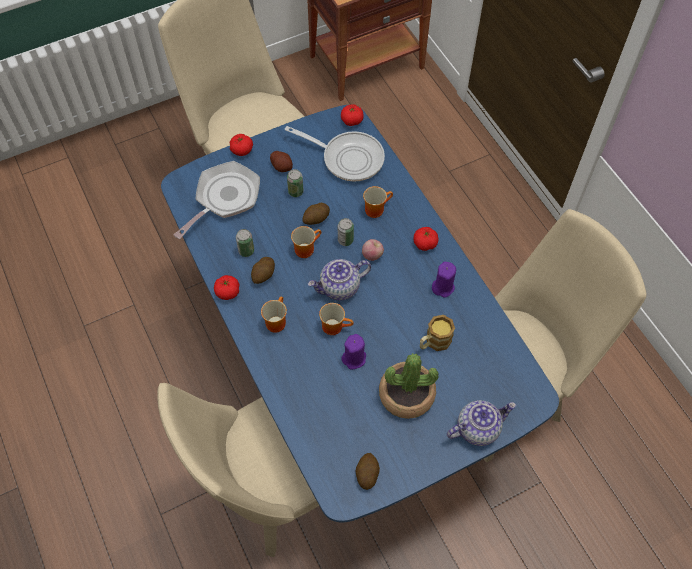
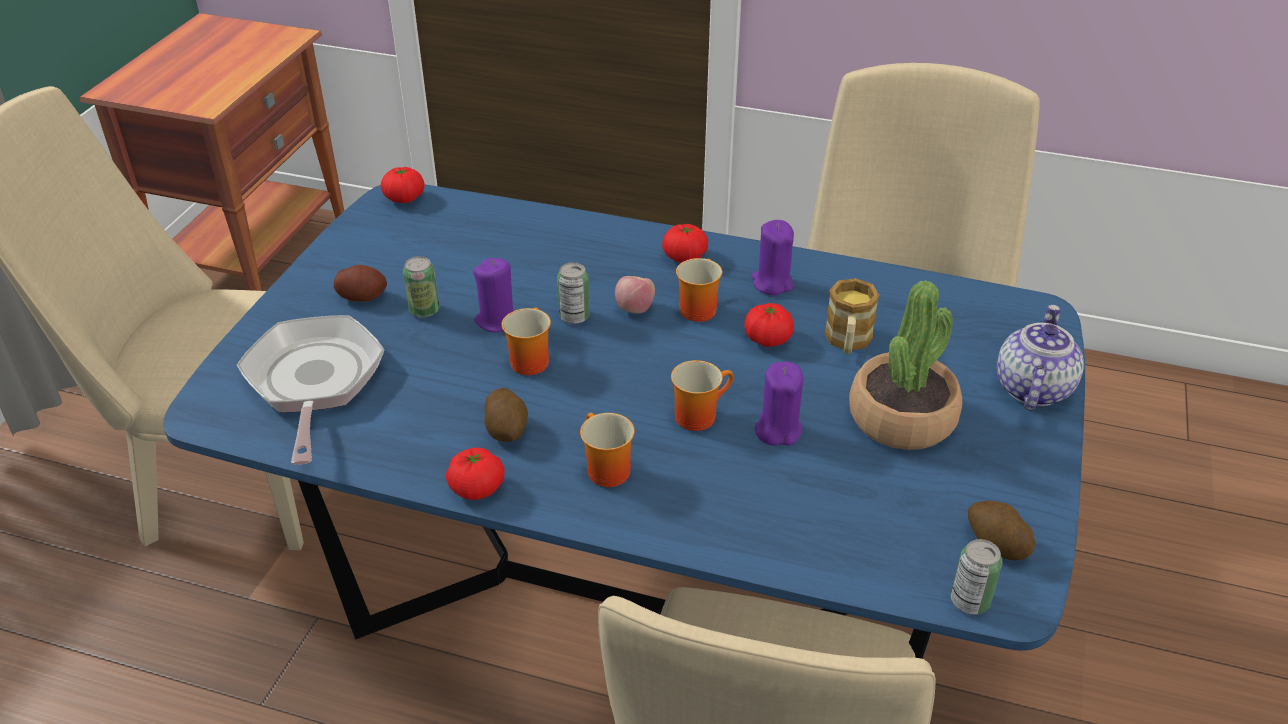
camera: 45 degrees left, 20 degrees down
(242, 150) = (268, 315): tomato -> tomato (767, 339)
(246, 251) = (438, 420): can -> can (969, 601)
(316, 219) = (498, 320): potato -> purple candle
(339, 288) = (642, 370): teapot -> none
(348, 158) = (453, 235): frying pan -> none
(375, 208) = (567, 261): mug -> mug (696, 307)

